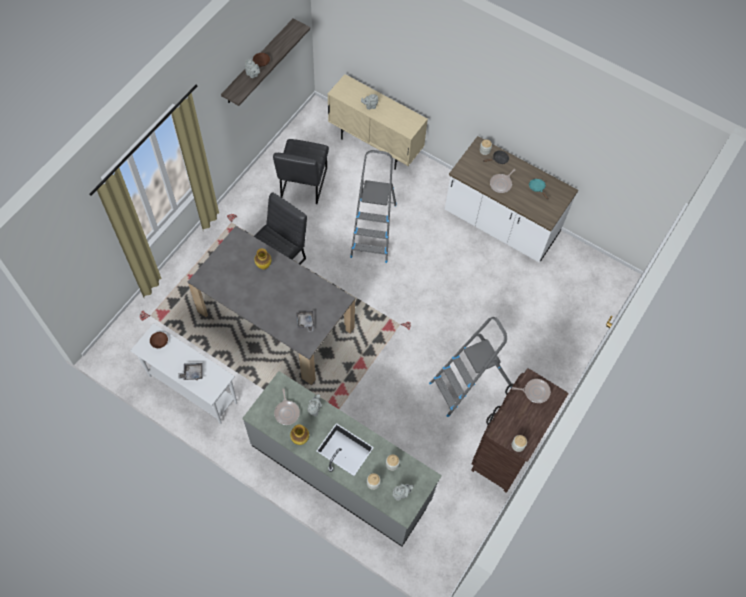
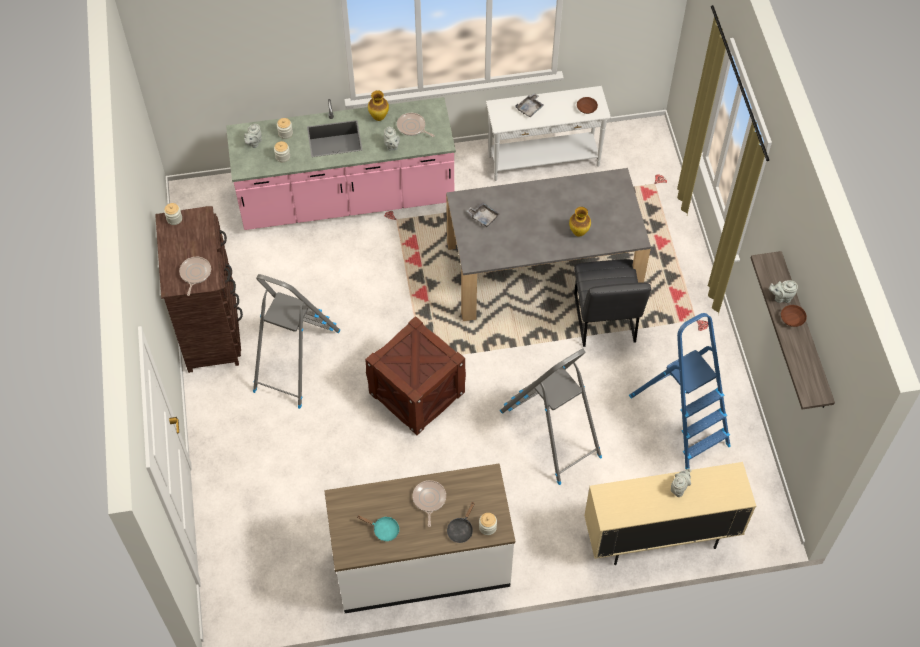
camera: 140 degrees right, 5 degrees down
(303, 184) = (679, 421): grey chair -> blue step ladder
(341, 472) = (347, 200): grey counter -> pink counter
(421, 308) = (417, 393): none -> crate
(535, 391) = (195, 274): frying pan -> frying pan turned 135 degrees clockwise

